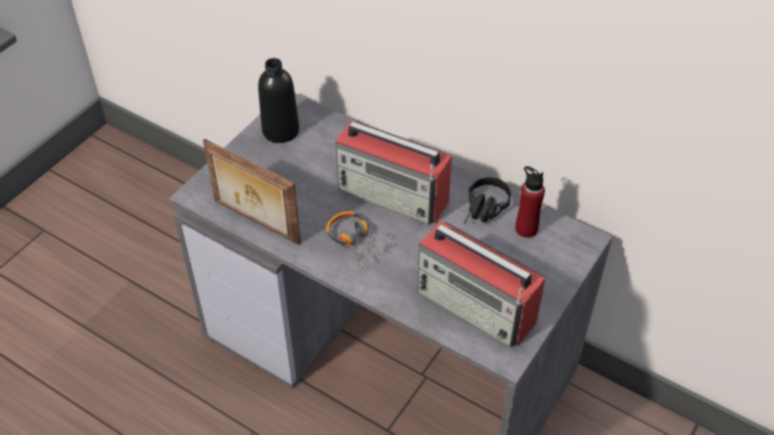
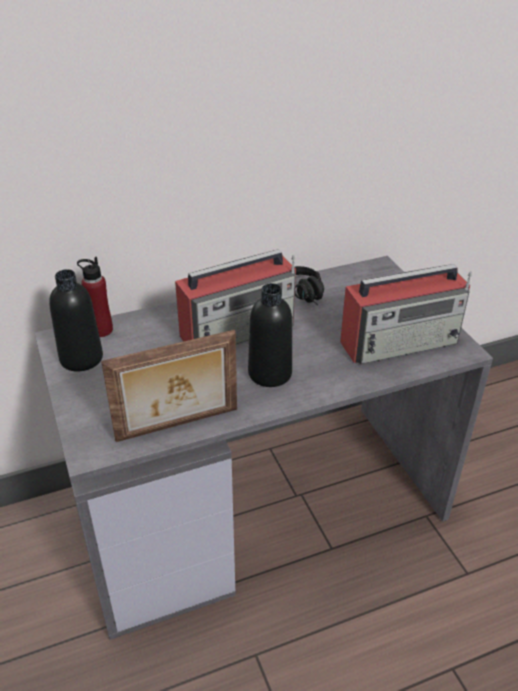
camera: 55 degrees left, 10 degrees down
(356, 242) = (270, 373): headphones -> black bottle
(526, 229) = (344, 285): red bottle -> red bottle (101, 330)

